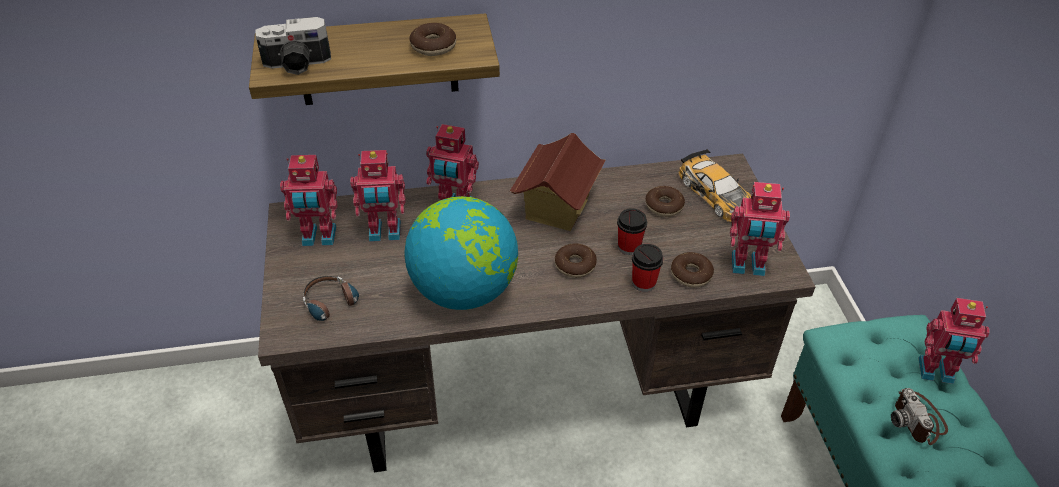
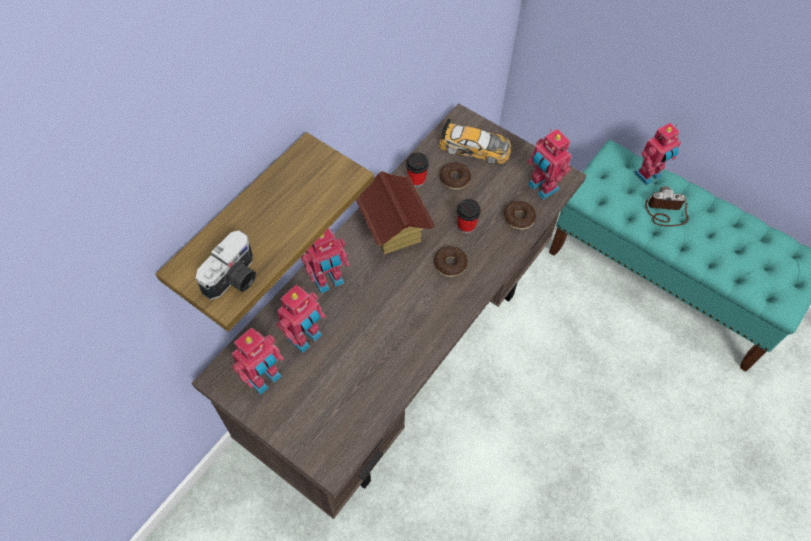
camera: 45 degrees left, 15 degrees up
(335, 308) = (341, 419): headphones -> none
(433, 46) = (310, 189): donut -> none
(464, 290) = (406, 336): globe -> none
(643, 283) = (500, 245): cup -> cup (416, 180)
(748, 266) = (541, 188): toy robot -> toy robot turned 90 degrees clockwise
(918, 420) = (665, 212): camera -> camera turned 150 degrees clockwise

